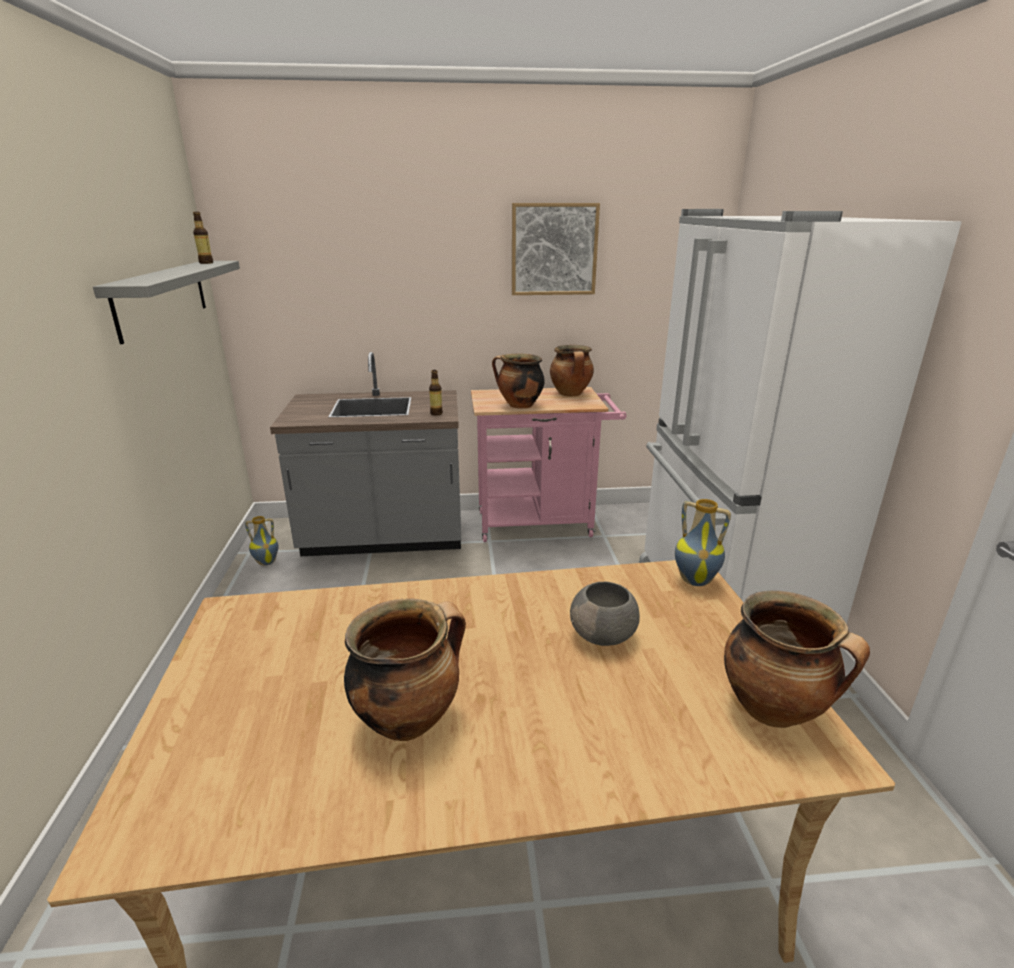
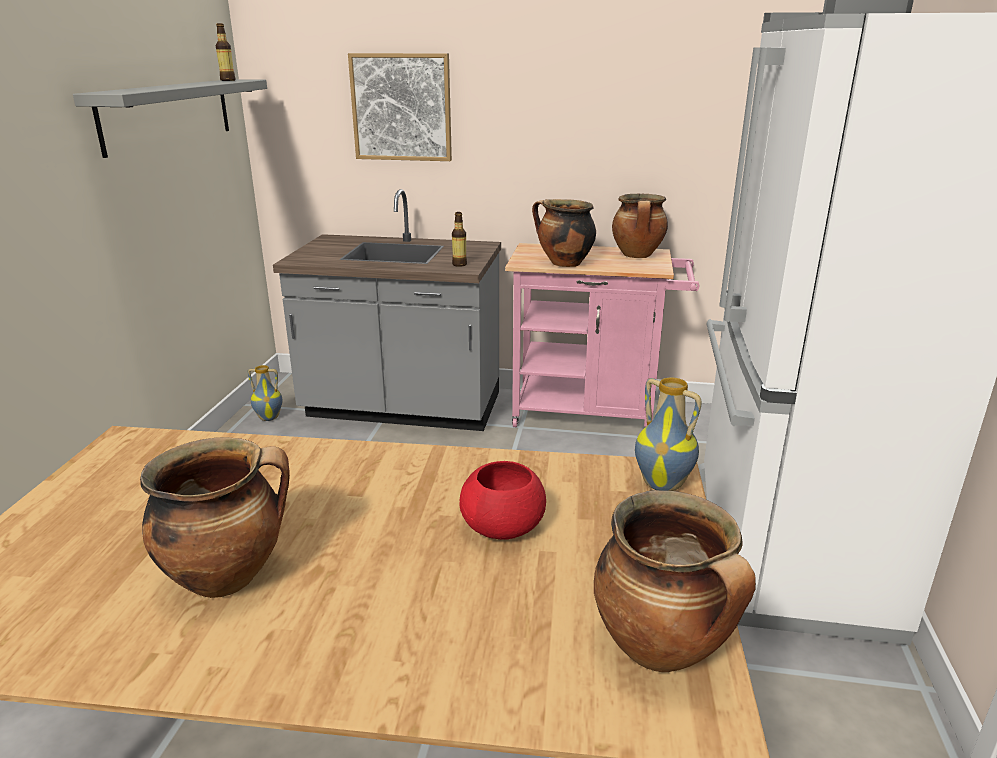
camera: 15 degrees right, 0 degrees up
(554, 249) = (629, 72): picture -> picture (401, 107)
(604, 635) = (504, 527): grey bowl -> red bowl

